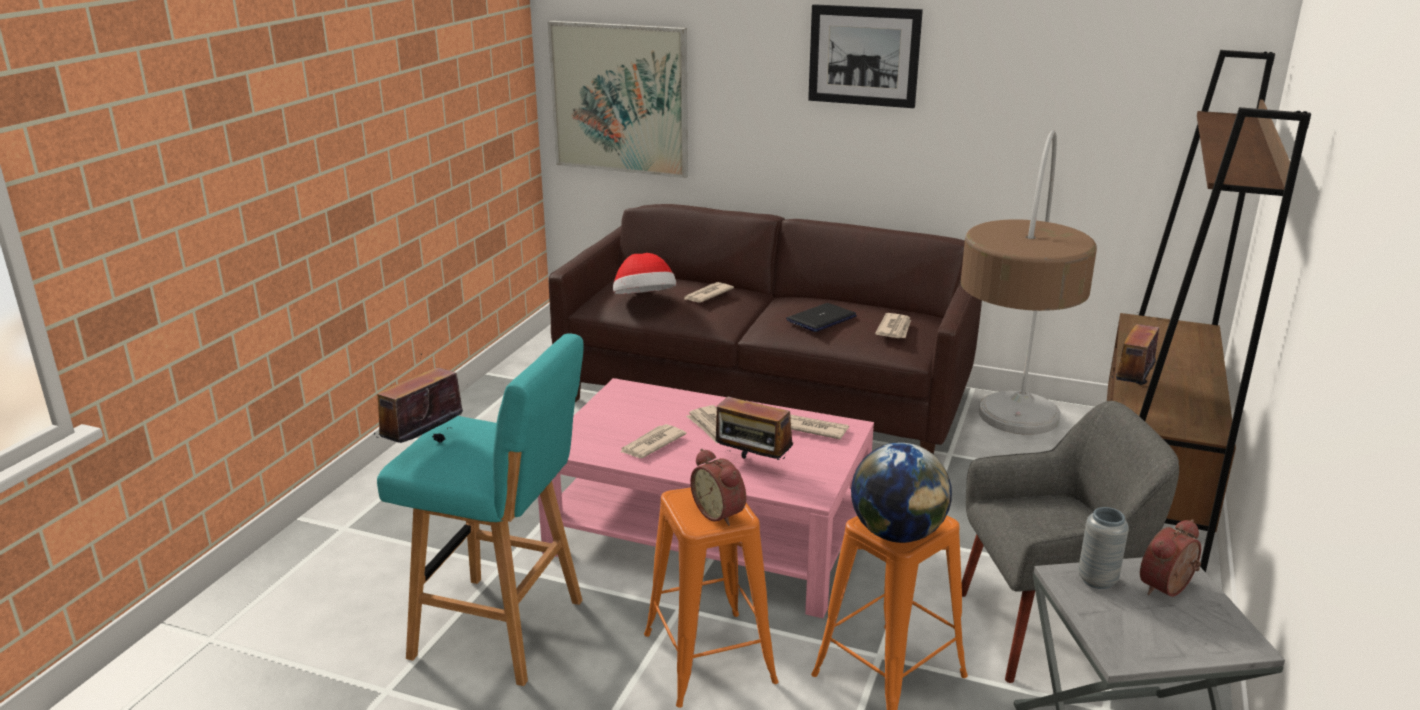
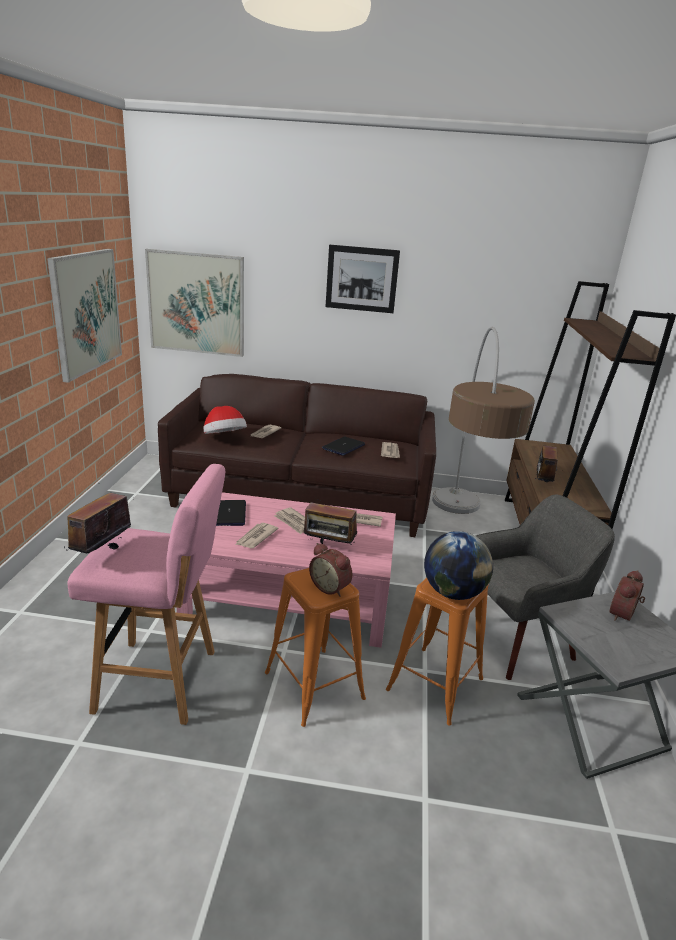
camera: 15 degrees left, 0 degrees up
(456, 118) = (86, 312): none -> picture
(503, 630) = (161, 681): turquoise stool -> pink stool
(623, 410) = (228, 514): none -> laptop
(1097, 580) = (581, 613): grey vase -> none

